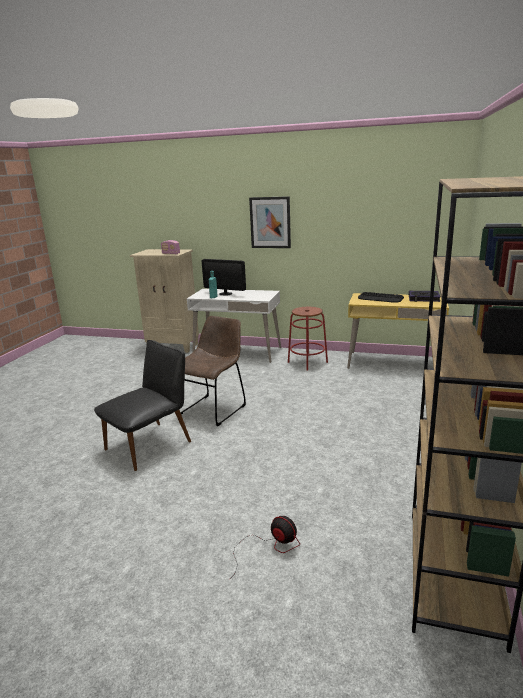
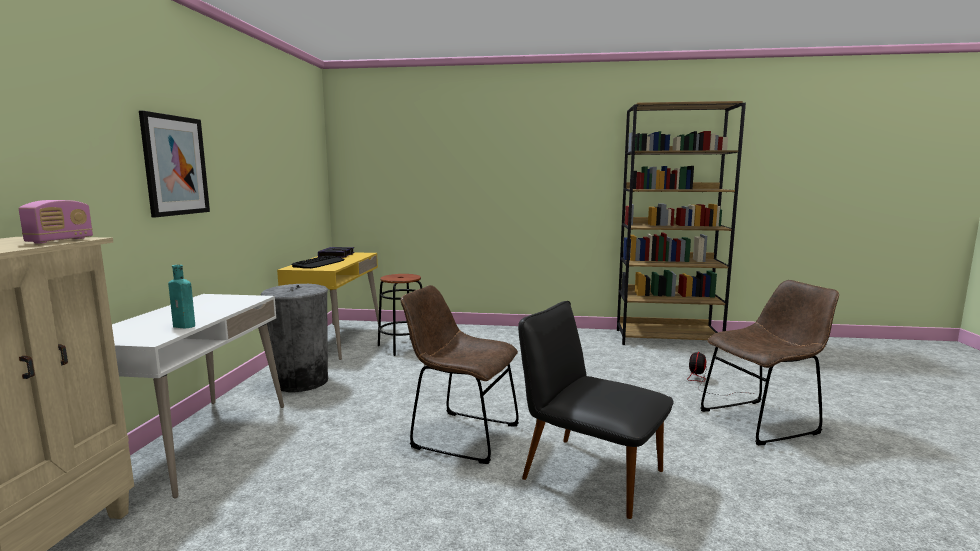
camera: 100 degrees left, 10 degrees down
(168, 553) = (762, 421): none -> brown chair
(225, 294) = (168, 320): monitor -> none
(307, 362) = (301, 381): red stool -> grey trash can
(381, 387) = (403, 347): none -> black stool

